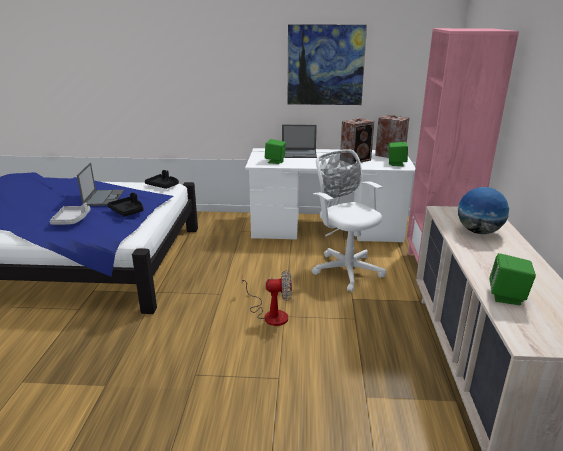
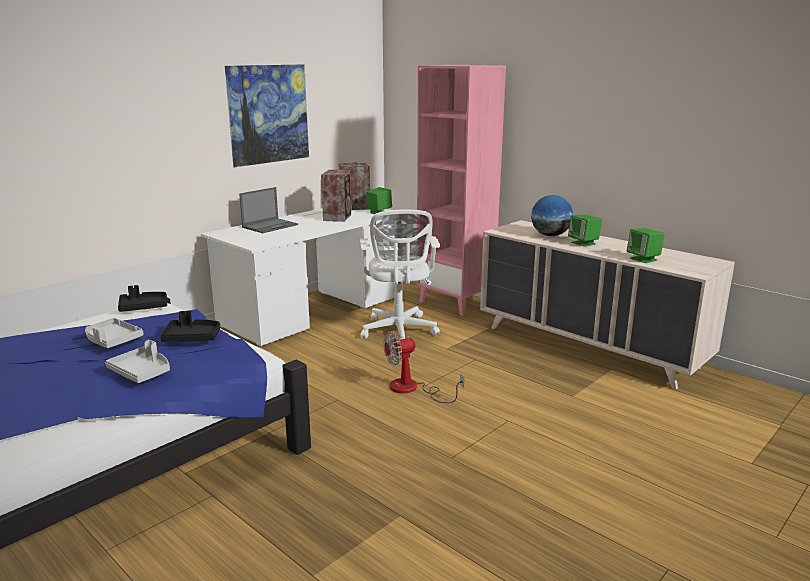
camera: 50 degrees left, 5 degrees down
(104, 198) = (112, 340): laptop -> grey tray
(270, 314) = (412, 389): fan -> fan turned 150 degrees counterclockwise
(275, 161) = (267, 237): green speaker -> green speaker (583, 243)
(346, 269) = (399, 332): white office chair -> white office chair turned 105 degrees counterclockwise

